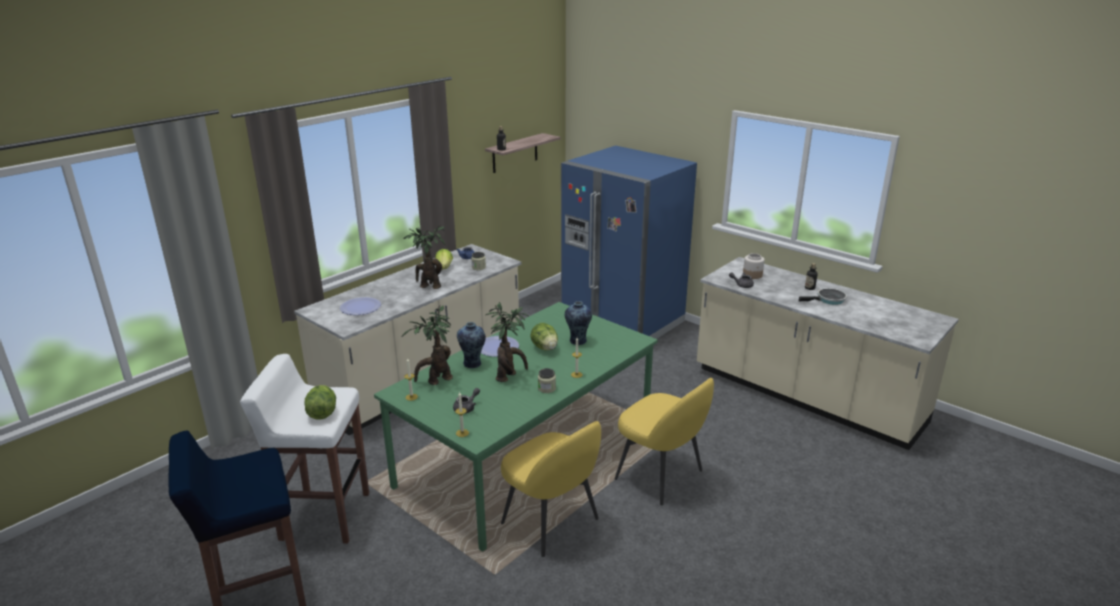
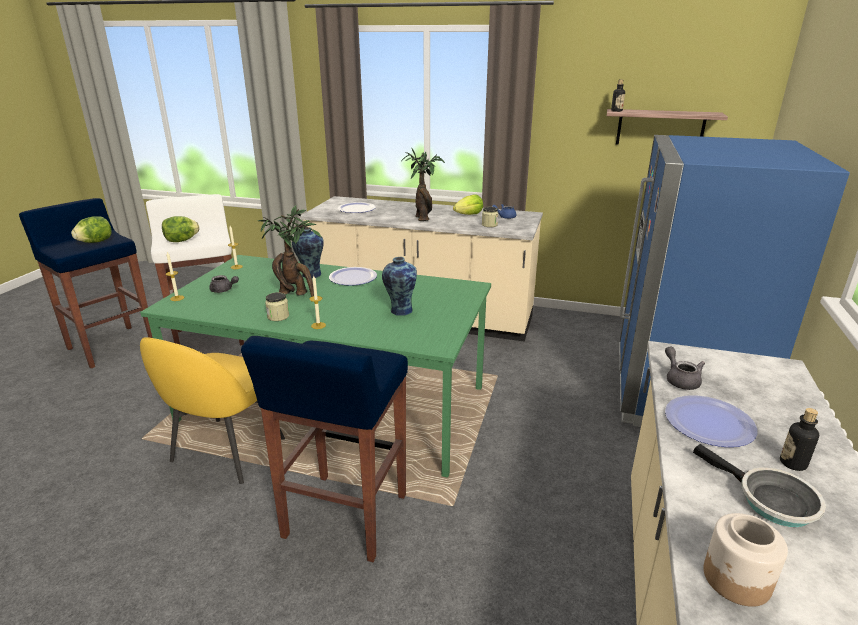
camera: 65 degrees right, 0 degrees up
(436, 380) = (270, 269): potted plant -> none
(545, 348) = (369, 298): lettuce -> lettuce (95, 242)
(661, 476) = (344, 517): yellow chair -> blue stool
(752, 275) = (742, 384): jar -> jar (736, 580)
(777, 292) = (709, 422): none -> plate

